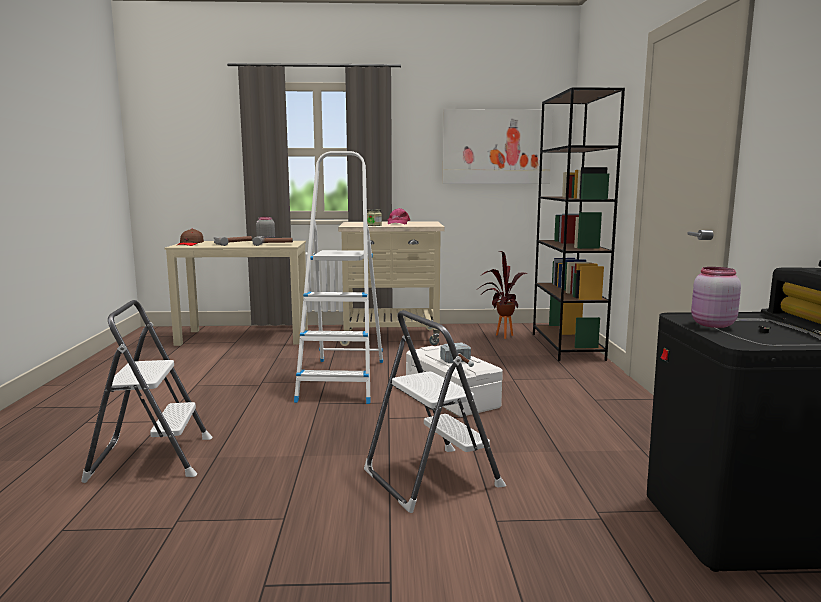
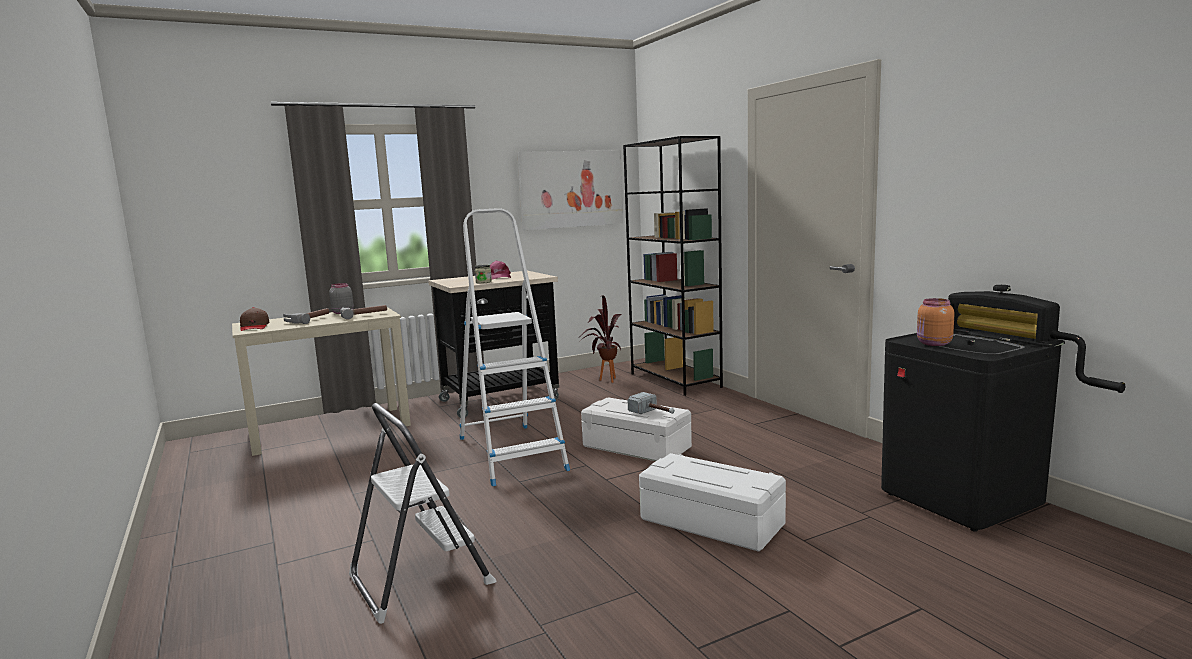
camera: 25 degrees left, 0 degrees up
(391, 337) = (500, 400): beige cart -> black cart
(427, 478) = (710, 523): white step ladder -> white storage box
(711, 324) = (933, 344): pink jar -> orange jar

